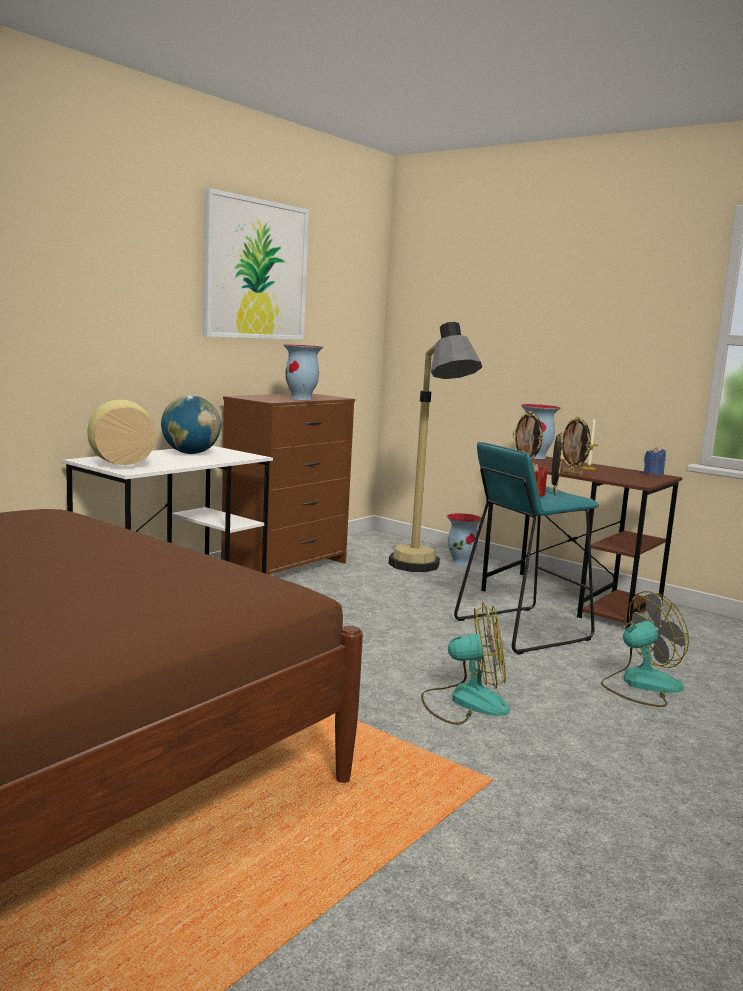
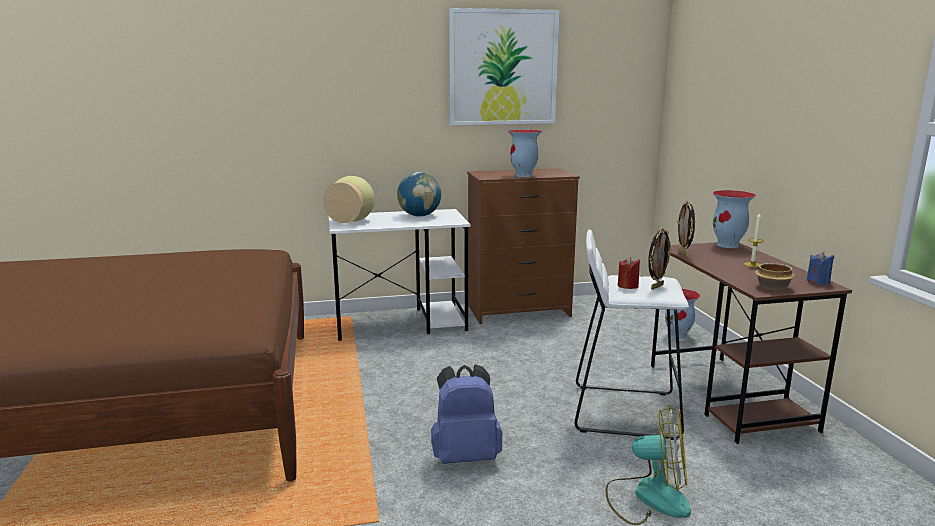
camera: 40 degrees right, 5 degrees up
(425, 571) = (628, 337): floor lamp -> none
(465, 702) = (465, 456): fan -> blue backpack
(521, 629) = (623, 411): turquoise stool -> white stool
(572, 473) = (712, 268): picture frame -> none
(641, 481) = (773, 287): none -> bowl

